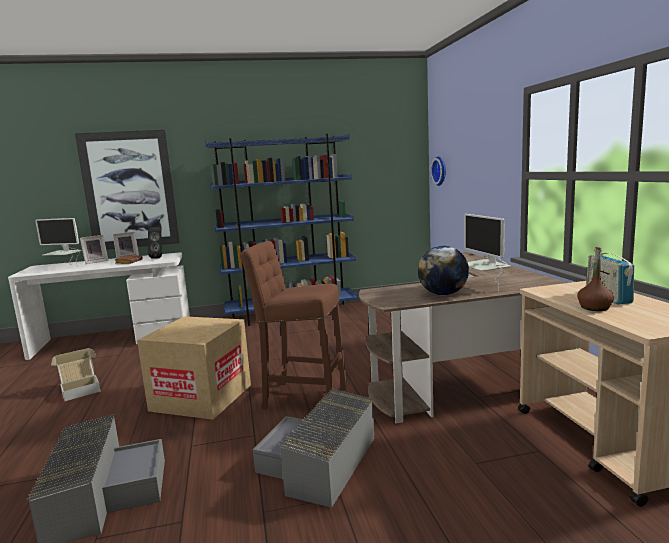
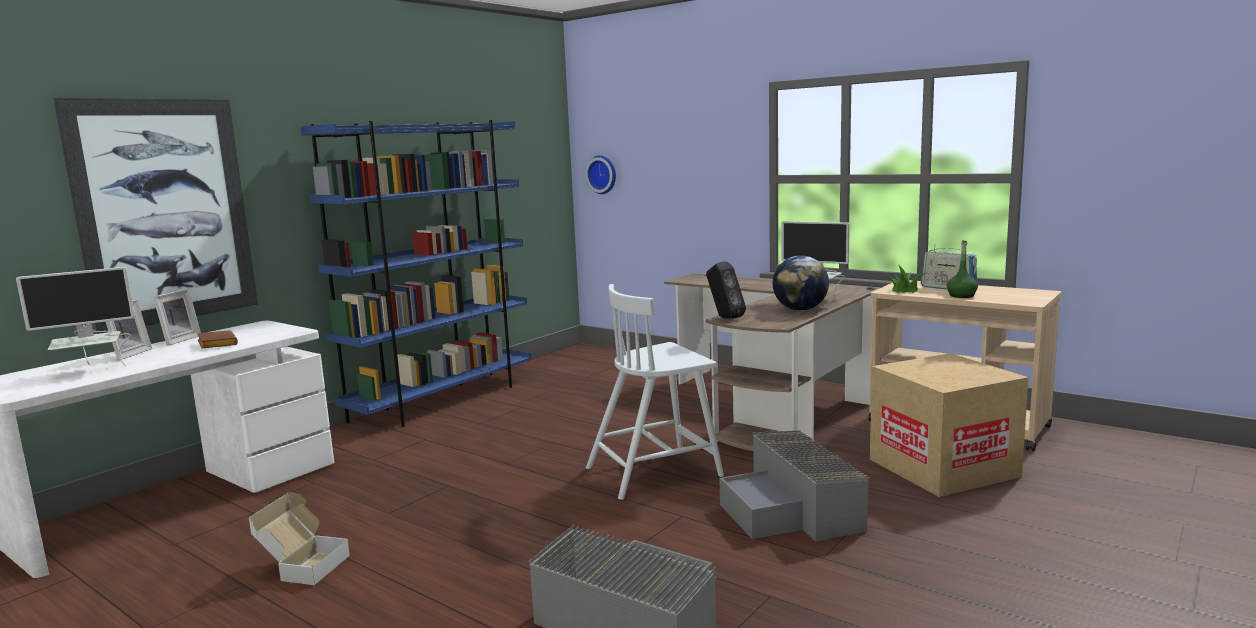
camera: 40 degrees left, 0 degrees up
(158, 258) = (258, 331): black speaker -> black speaker (724, 318)
(201, 397) = (533, 510): cardboard box -> cardboard box (943, 467)
(301, 396) = (655, 471): brown stool -> white chair
(558, 291) = (904, 290): none -> potted plant
(594, 307) = (961, 296): brown bottle -> green bottle

